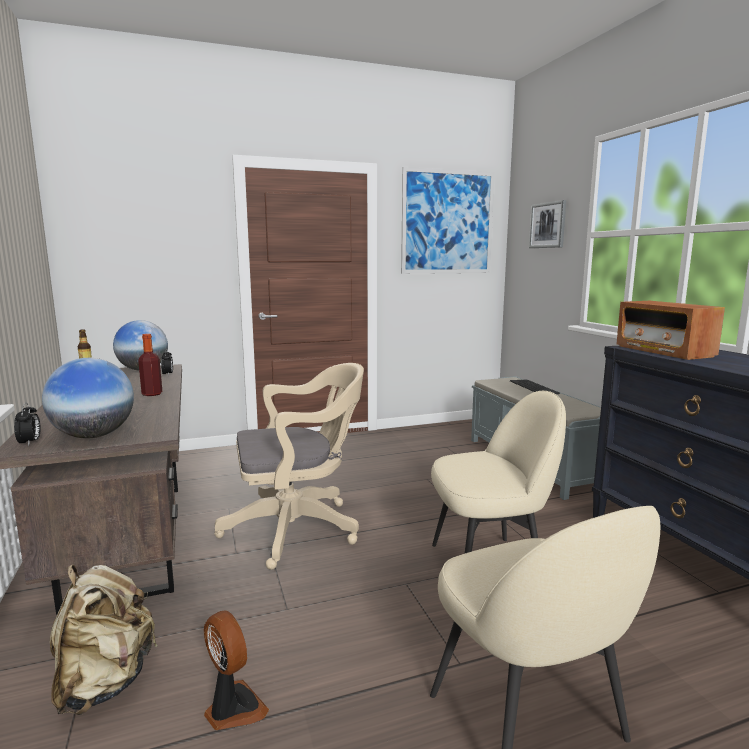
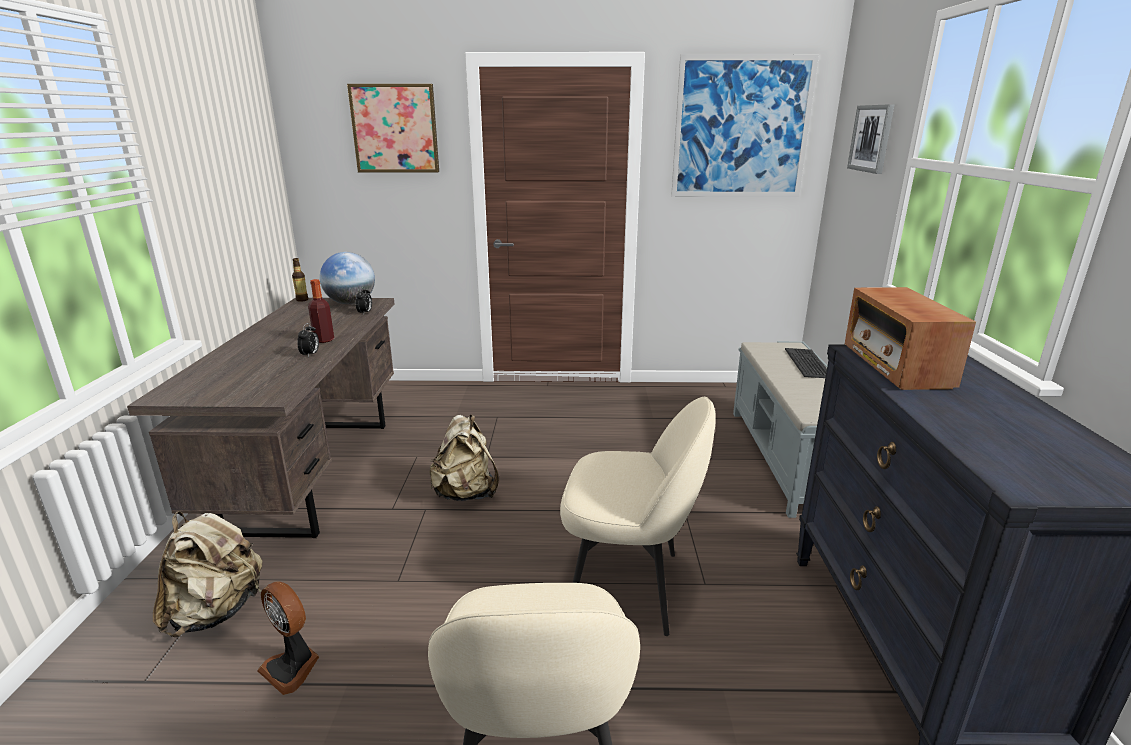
camera: 20 degrees right, 10 degrees up
(30, 443) = (171, 391): alarm clock -> alarm clock (310, 355)
(94, 436) = (224, 391): globe -> none
(167, 216) = (395, 129): none -> picture
(233, 709) = (292, 667): fan -> fan turned 150 degrees clockwise
(298, 528) = (466, 493): beige office chair -> beige backpack

